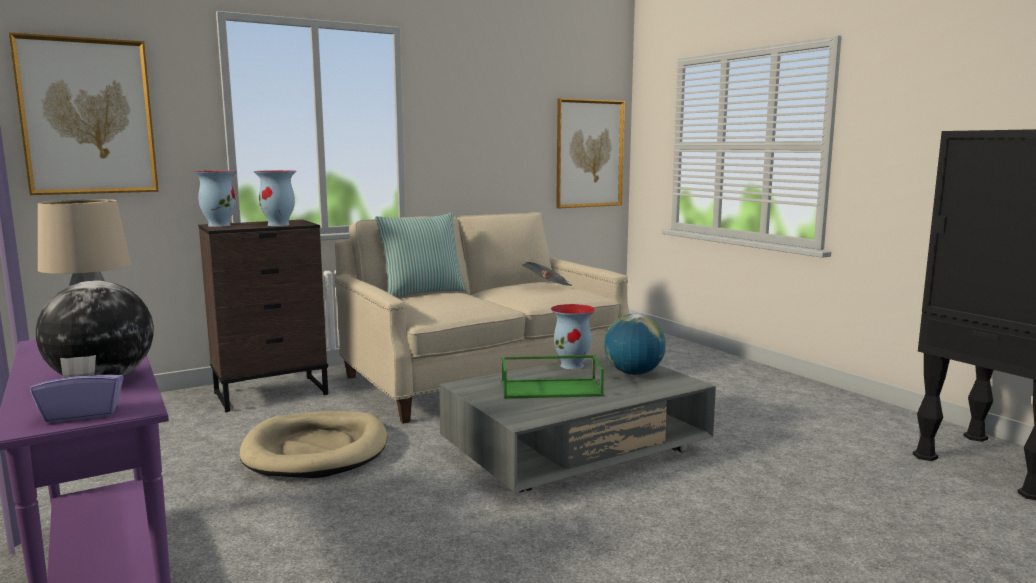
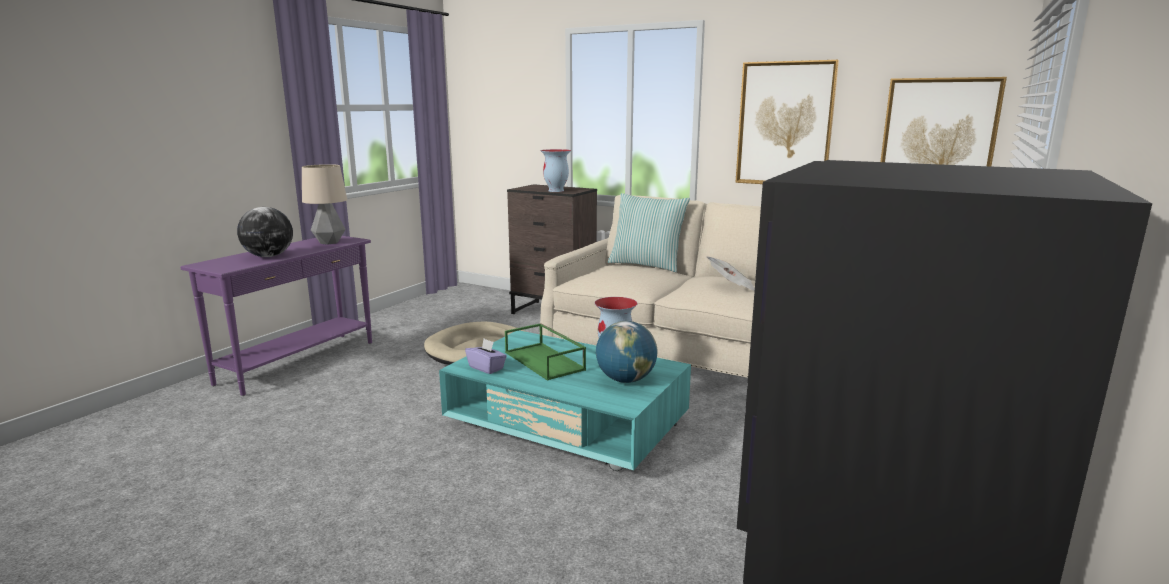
camera: 60 degrees right, 5 degrees up
(83, 413) = (217, 265): purple tissue box -> purple tissue box (486, 368)
(87, 116) = (495, 108): picture -> picture (785, 124)
(219, 225) = (534, 186): vase -> none
(575, 450) = (567, 424): grey coffee table -> turquoise coffee table

